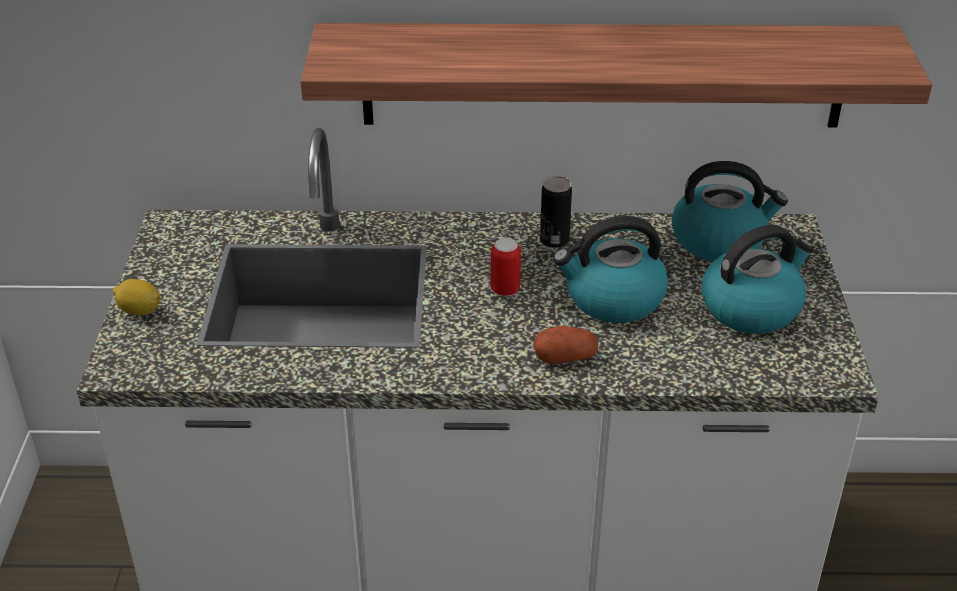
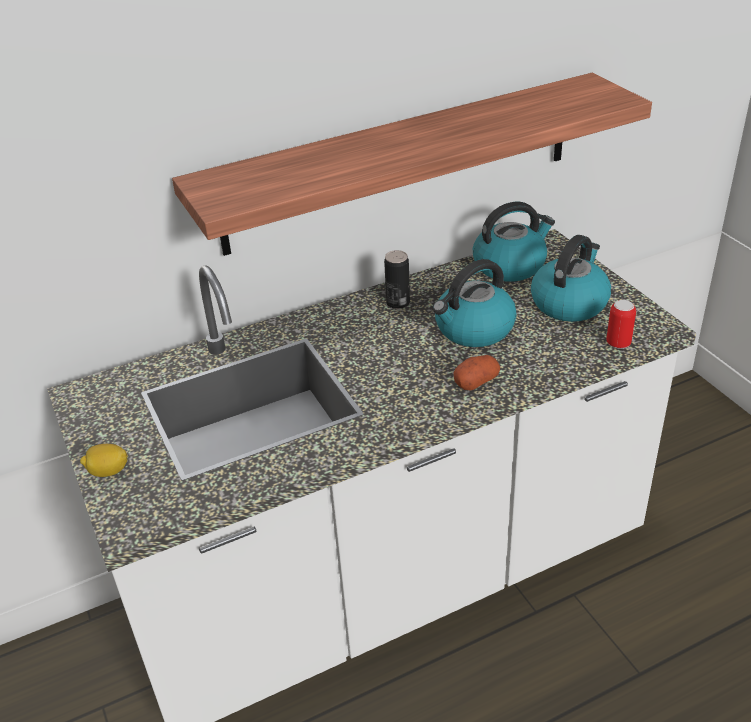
camera: 25 degrees left, 0 degrees up
(505, 290) = (392, 350): can -> can (618, 343)

